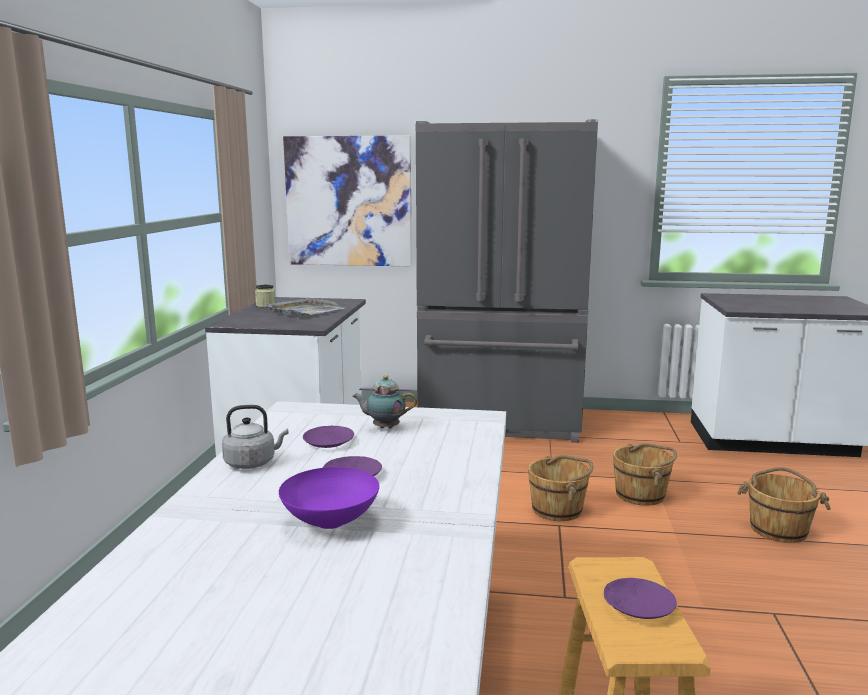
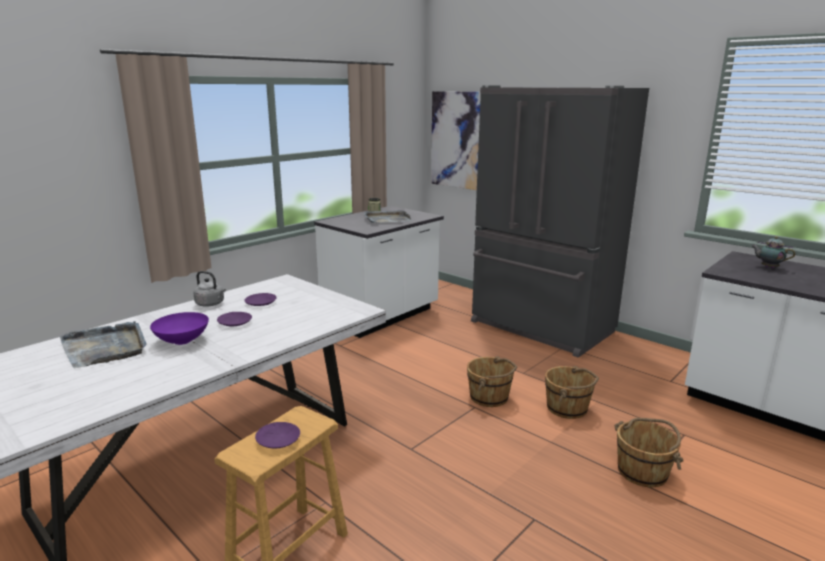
camera: 35 degrees right, 5 degrees up
(215, 574) = (105, 347): none -> grey tray
(384, 428) = (301, 302): teapot -> teapot (768, 267)

